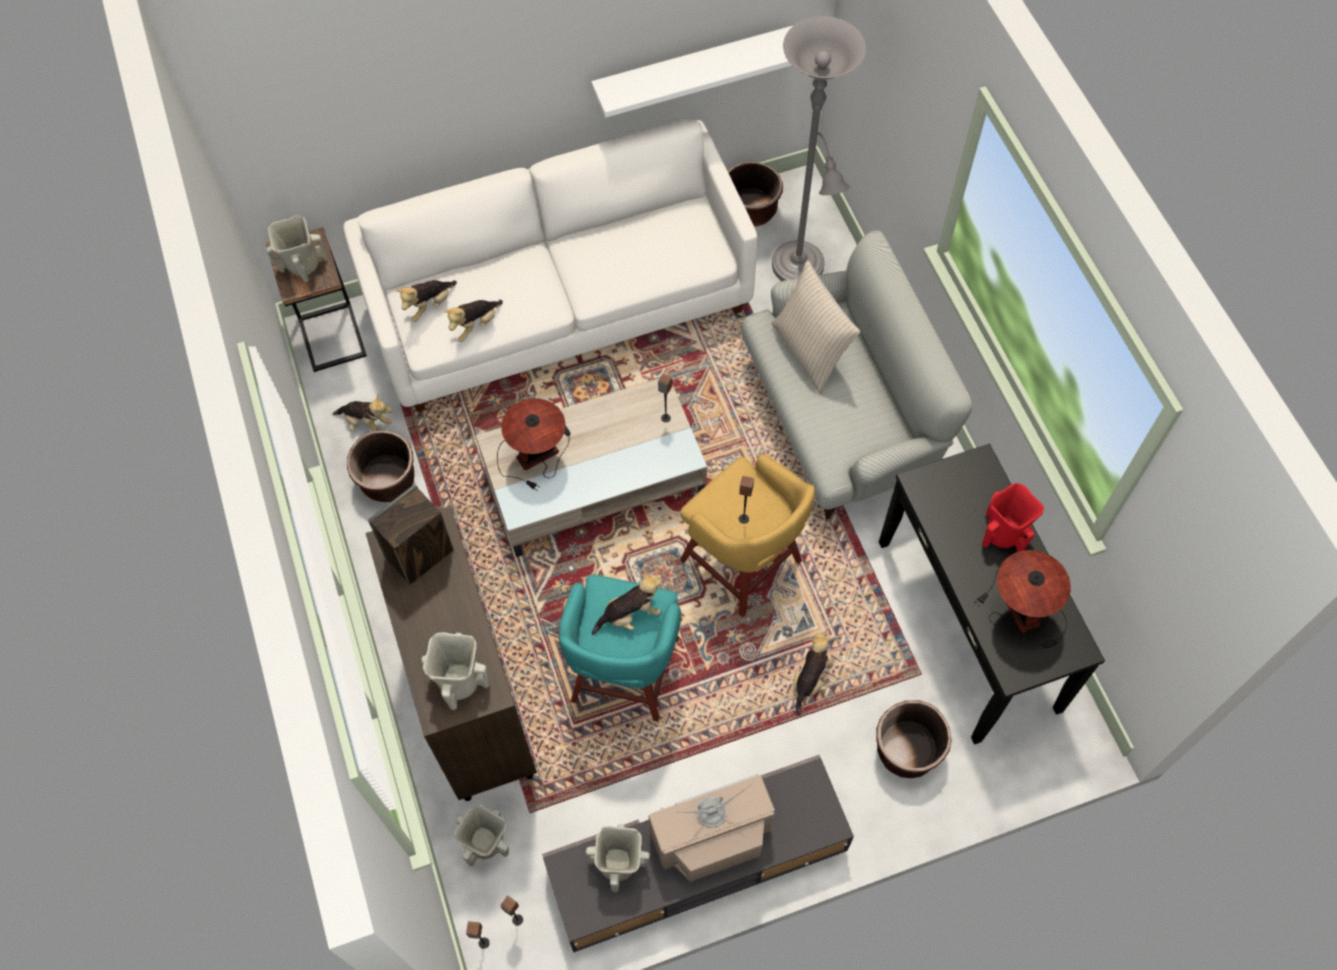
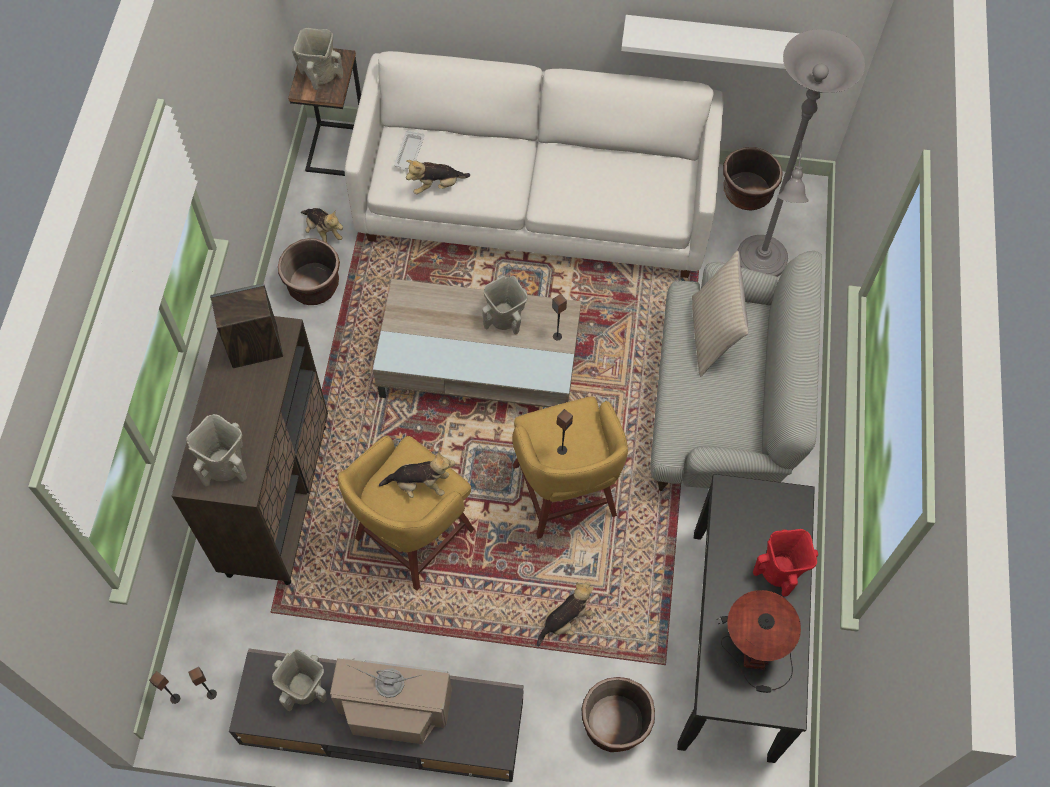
camera: 25 degrees right, 0 degrees up
(429, 305) = (409, 153): plush toy -> white tray
(486, 844) = (222, 620): beige vase -> beige vase (504, 320)
(536, 454) = (431, 316): table lamp -> none
(623, 674) = (411, 537): turquoise stool -> yellow stool

